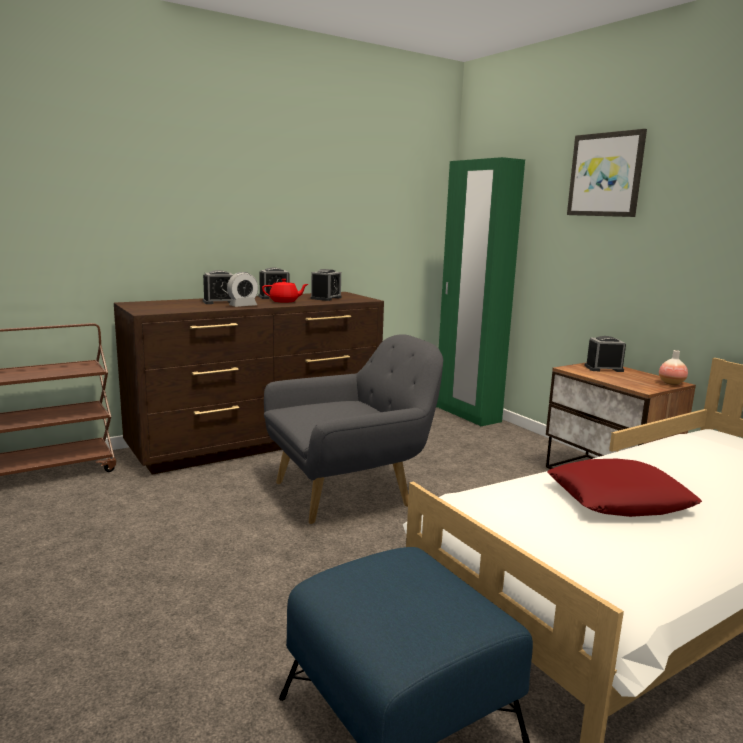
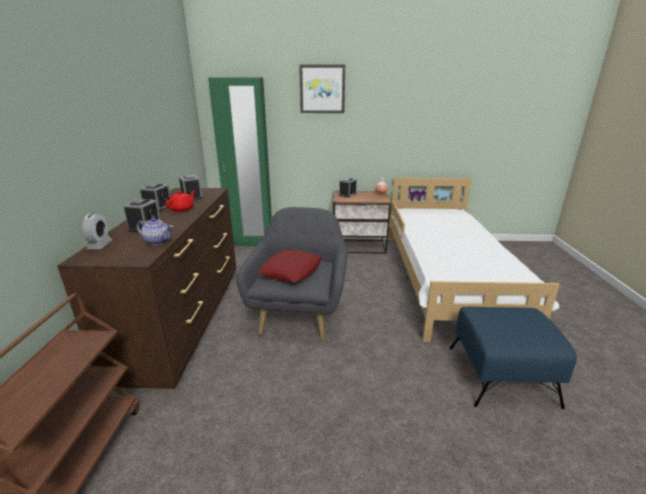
camera: 55 degrees left, 10 degrees up
(190, 309) = (158, 241): none -> teapot
(243, 306) = (178, 223): alarm clock -> alarm clock (100, 245)
(619, 499) = (456, 249): red pillow -> red pillow (291, 271)

